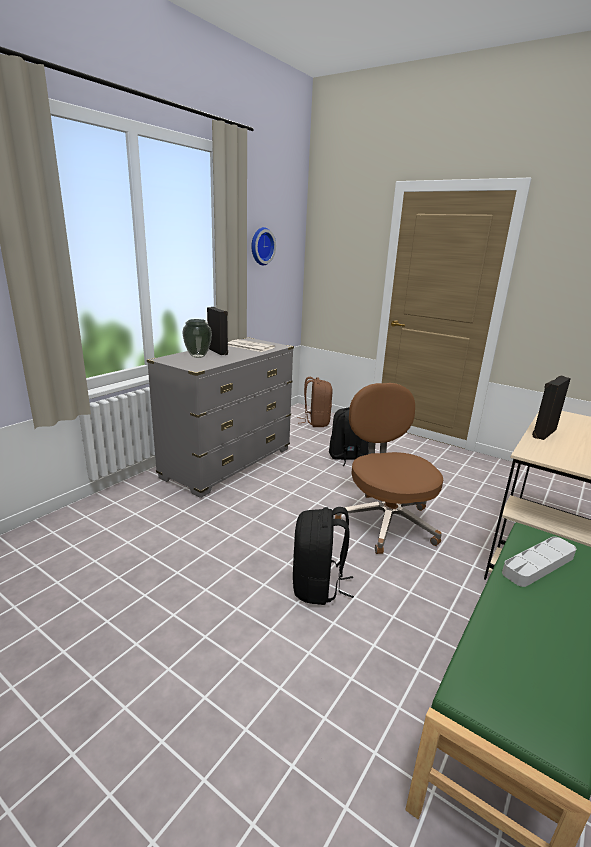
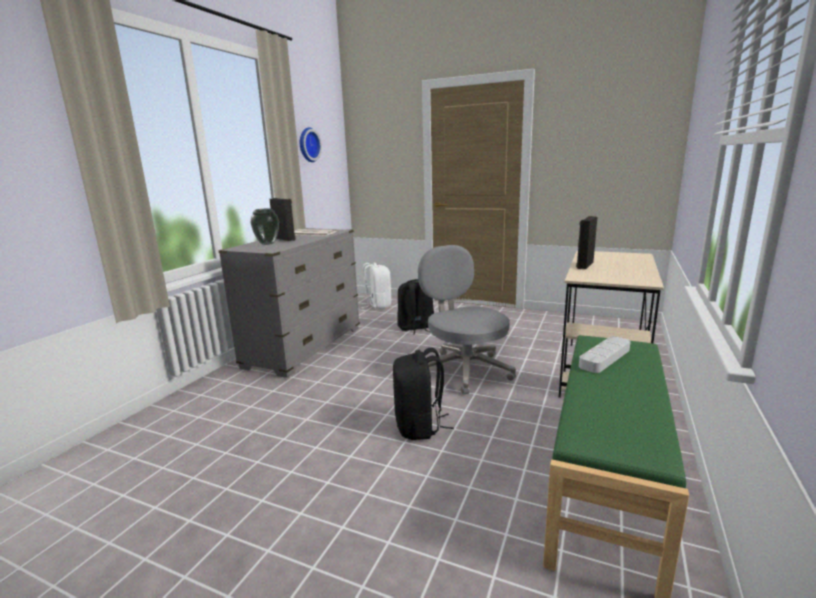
camera: 10 degrees left, 5 degrees down
(316, 422) = (378, 305): brown backpack -> white backpack
(386, 521) = (464, 370): brown office chair -> grey office chair

